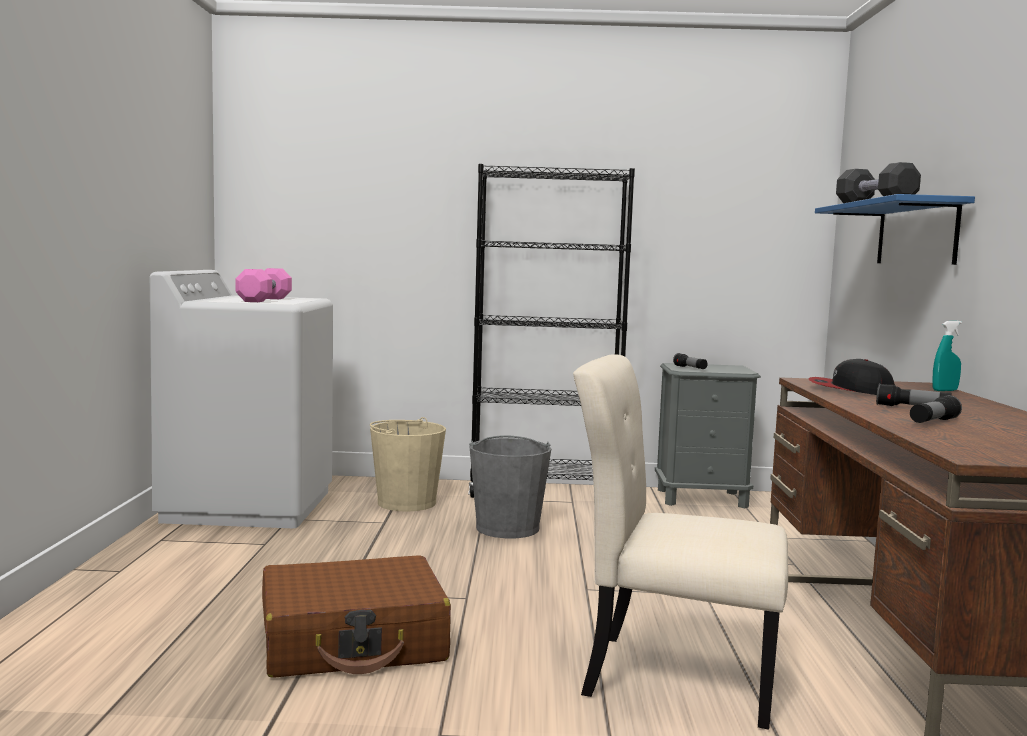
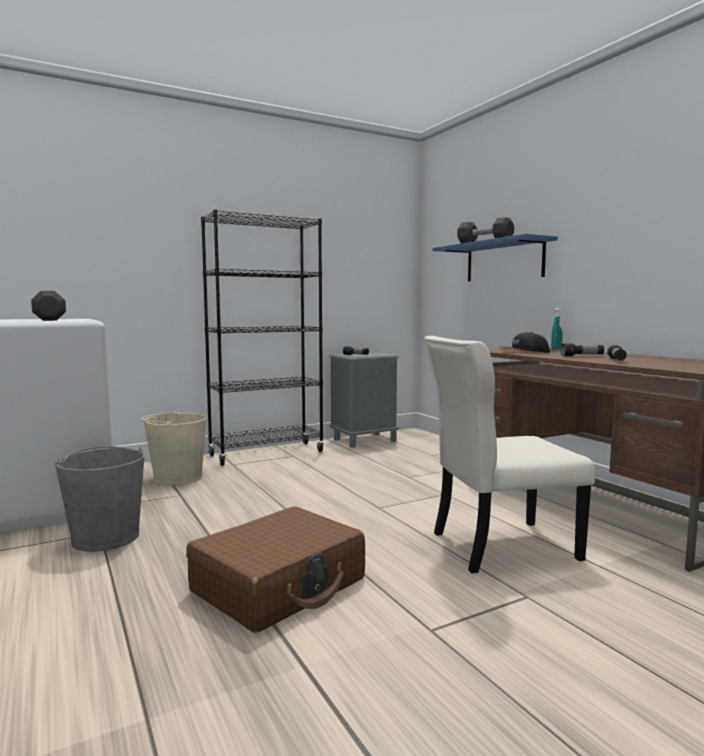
camera: 30 degrees left, 0 degrees up
(264, 300) = (50, 319): pink dumbbell -> black dumbbell
(507, 528) = (275, 480): grey bucket -> grey bucket (106, 537)

